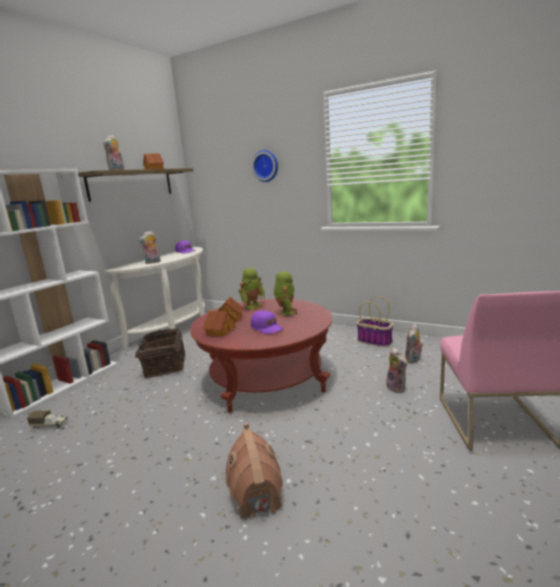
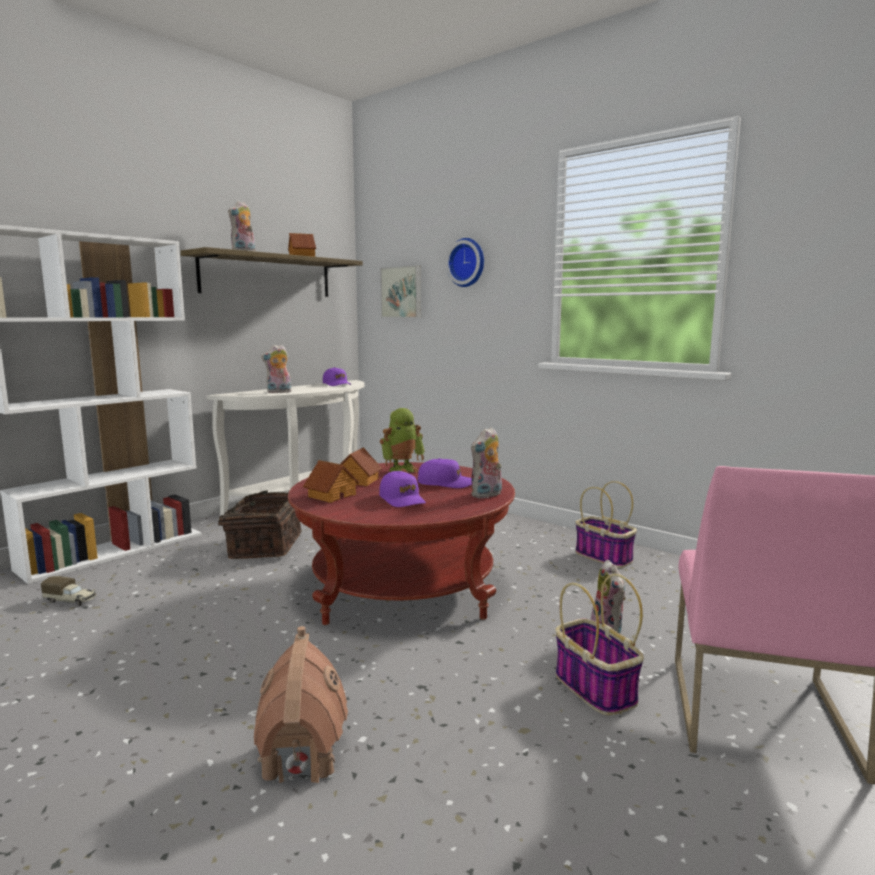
camera: 10 degrees right, 5 degrees down
(221, 187) = (402, 292): none -> picture
(286, 312) = (446, 483): toy robot -> purple cap
(403, 423) = (593, 687): none -> basket
(413, 360) = (657, 594): plush toy -> plush toy (487, 495)

